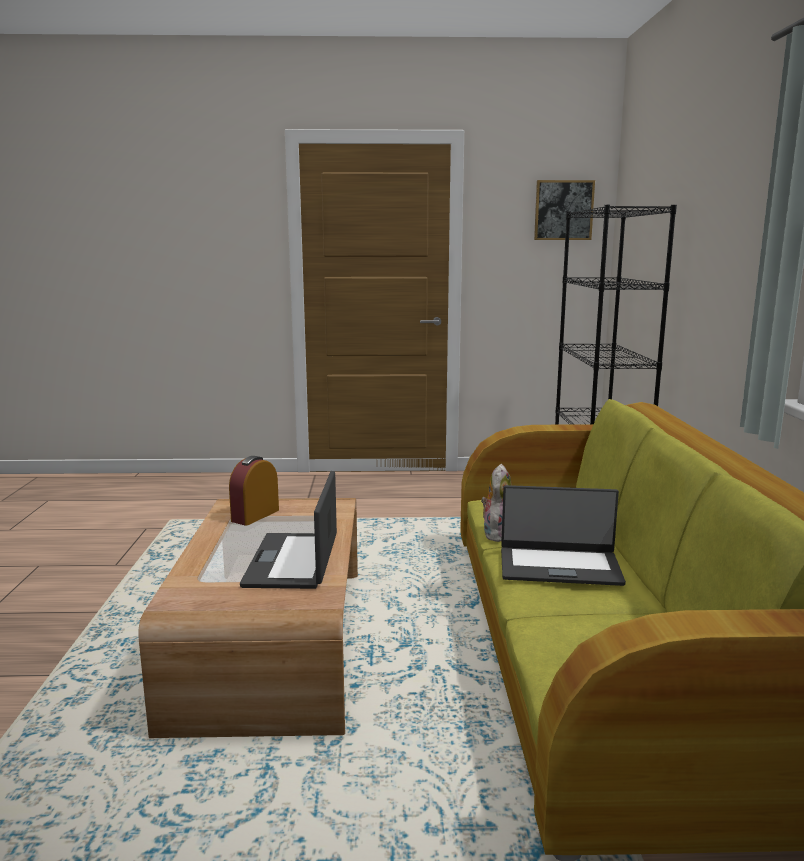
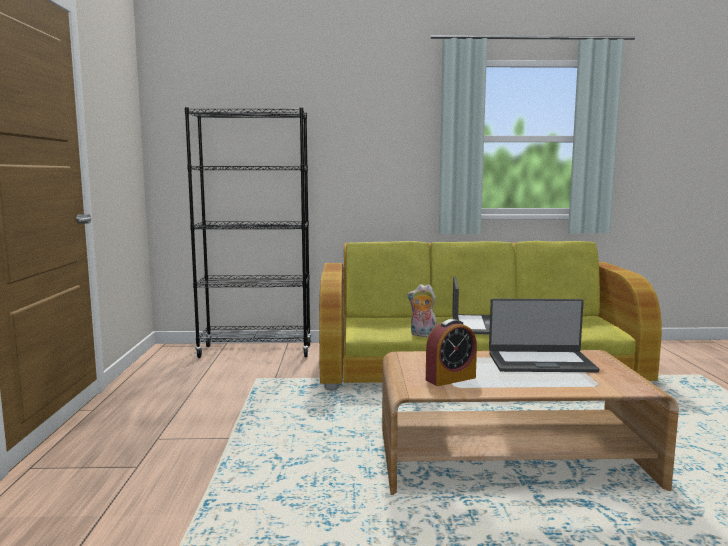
camera: 90 degrees left, 5 degrees down
(255, 515) = (450, 379): alarm clock -> alarm clock turned 60 degrees counterclockwise
(563, 210) = (125, 104): picture -> none

